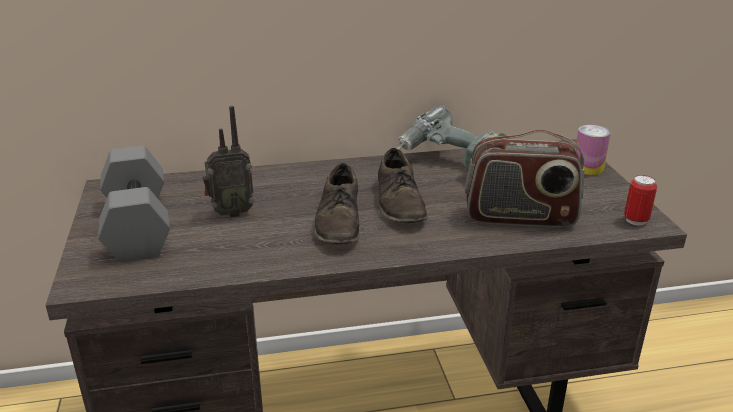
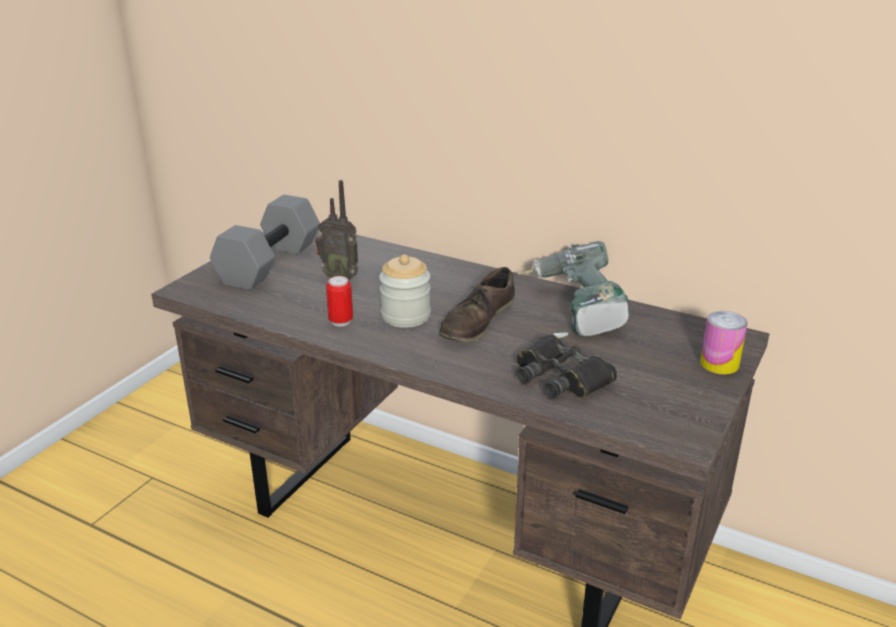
camera: 40 degrees right, 0 degrees up
(339, 221) = (405, 316): brown shoe -> jar
(520, 218) = (560, 377): radio -> black binoculars
(636, 220) = (674, 430): can -> can (341, 321)

